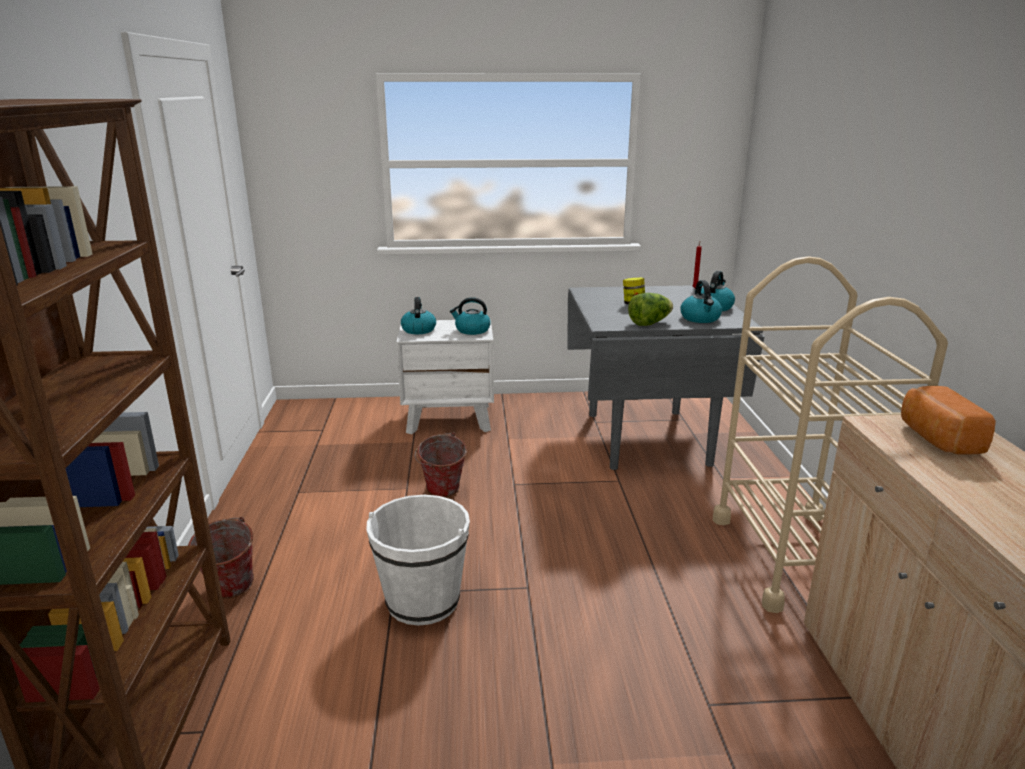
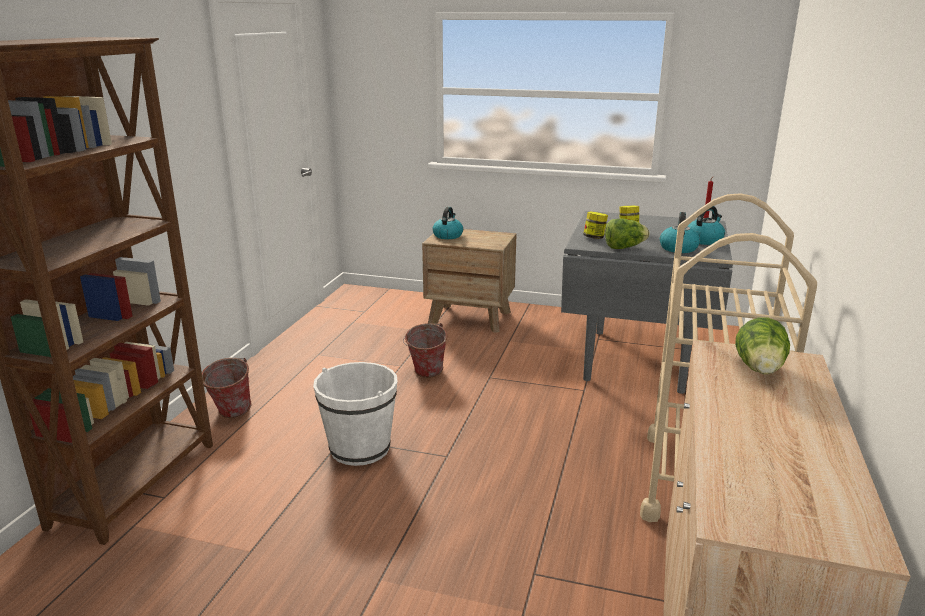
camera: 20 degrees right, 0 degrees up
(449, 419) = (470, 318): white nightstand -> brown nightstand
(472, 330) = (491, 240): kettle -> none
(609, 316) = (594, 238): none -> jar
(936, 439) = (760, 370): bread -> lettuce

